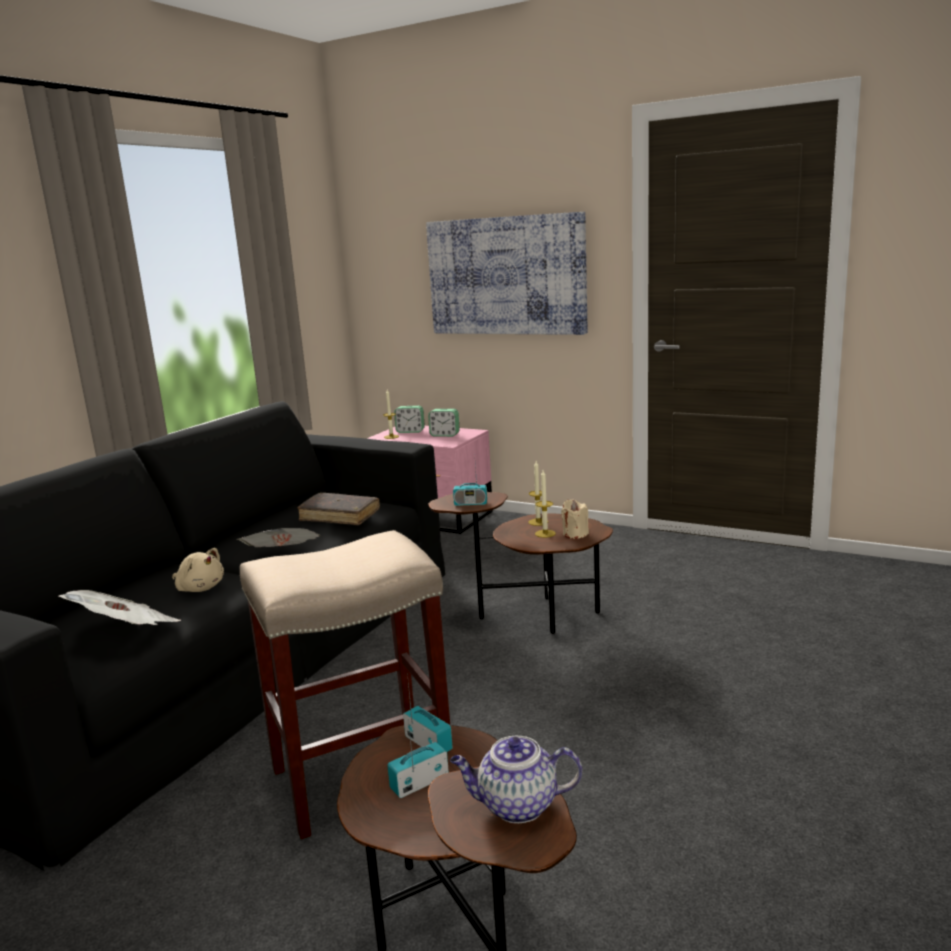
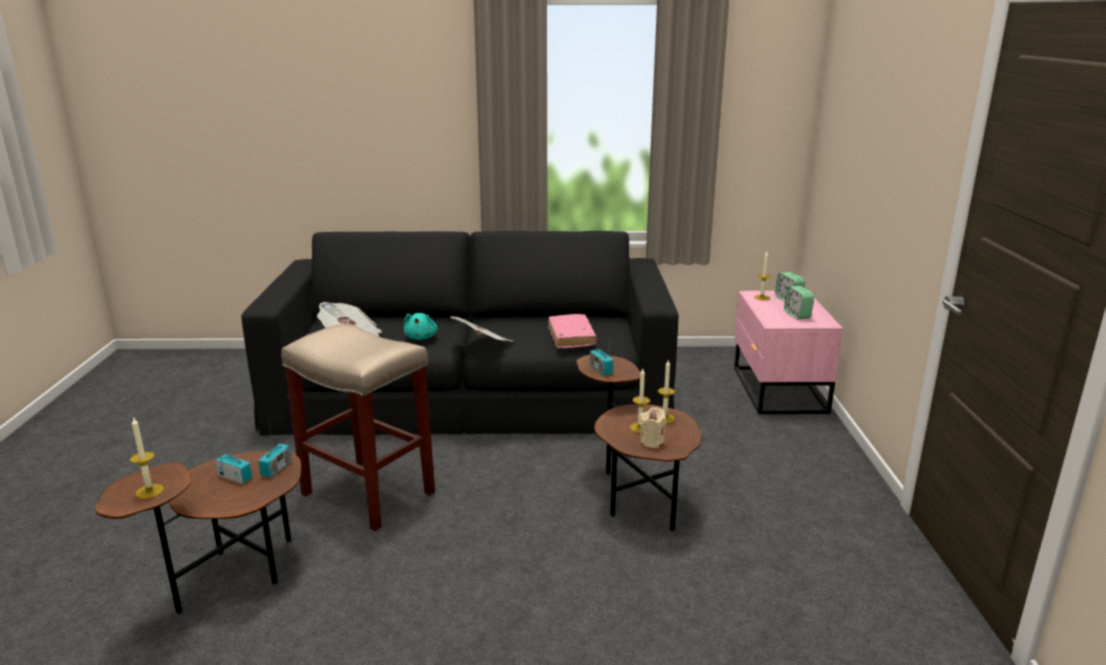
camera: 60 degrees right, 5 degrees up
(200, 588) = (421, 337): beige plush toy -> turquoise plush toy
(340, 516) = (571, 337): brown book -> pink book
(507, 275) = (886, 166): picture -> none
(516, 806) = (149, 491): teapot -> candle

